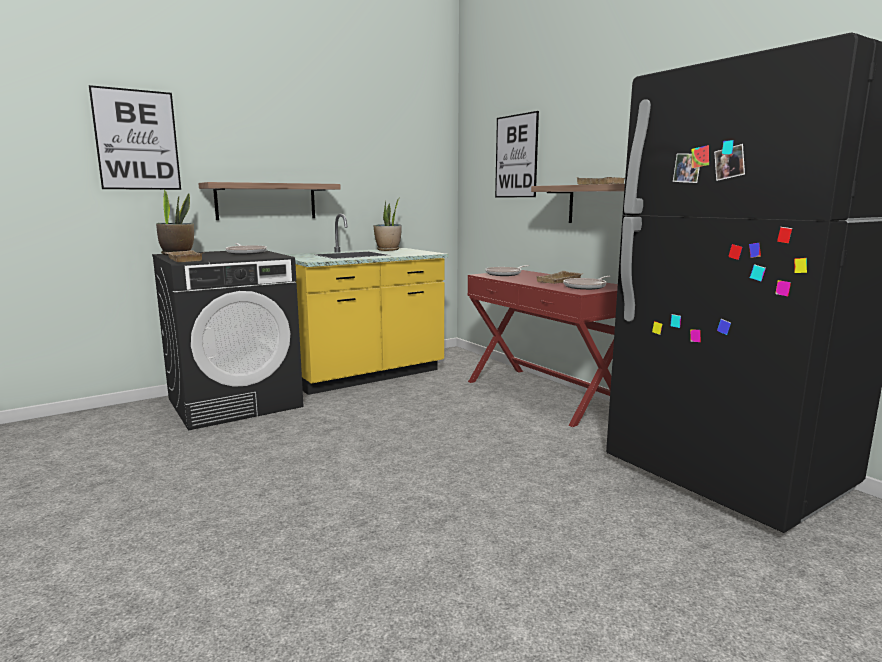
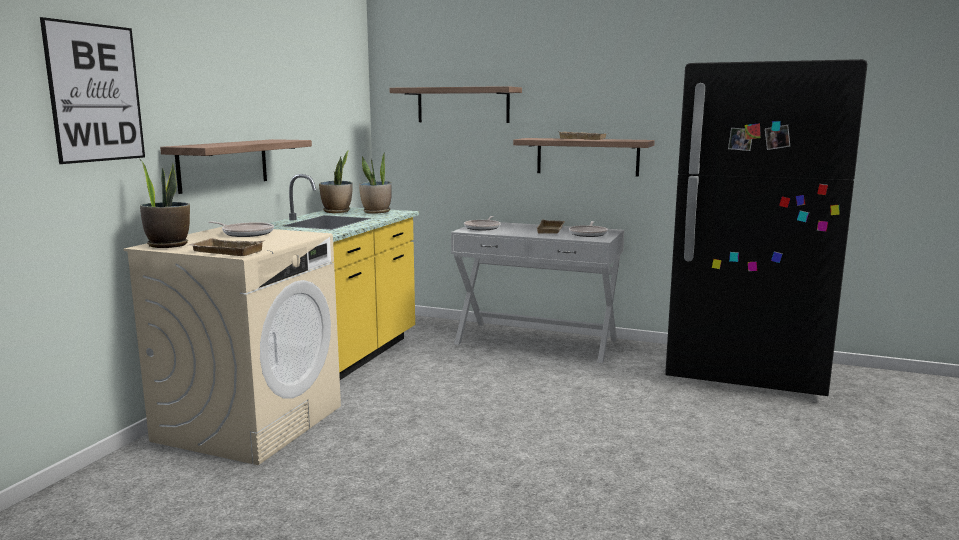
camera: 35 degrees left, 0 degrees up
(235, 402) = (250, 422): black washing machine -> beige washing machine
(413, 252) = (376, 212): none -> potted plant
(516, 156) = (463, 105): picture -> shelf
(543, 394) = (536, 341): red console table -> white console table

